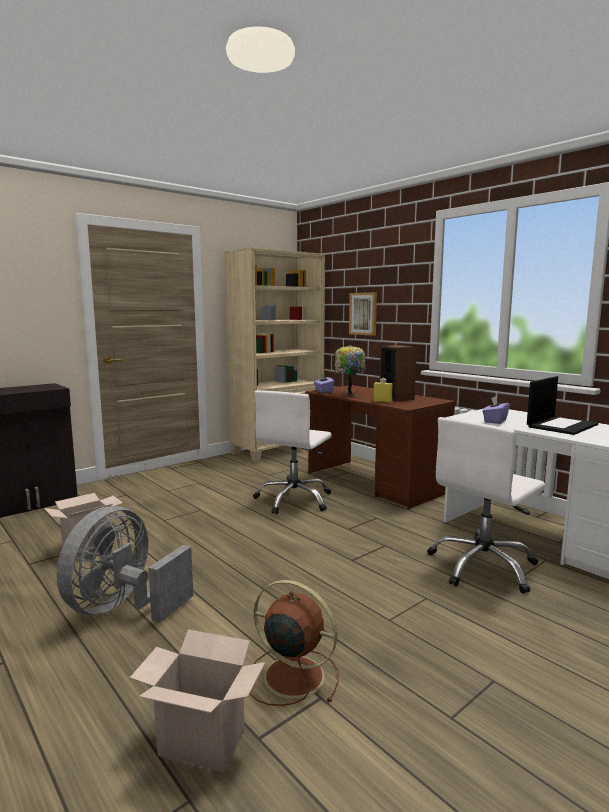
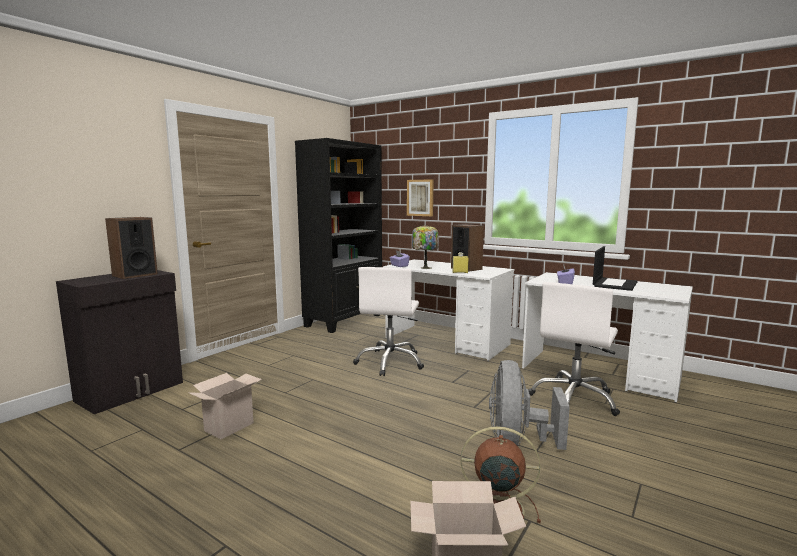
camera: 15 degrees left, 0 degrees up
(32, 388) = (134, 275): none -> speaker
(123, 608) = (307, 476): grey fan -> grey fan (517, 444)
(278, 450) = (344, 320): beige bookcase -> black bookcase
(375, 483) = (446, 341): brown desk -> white desk

